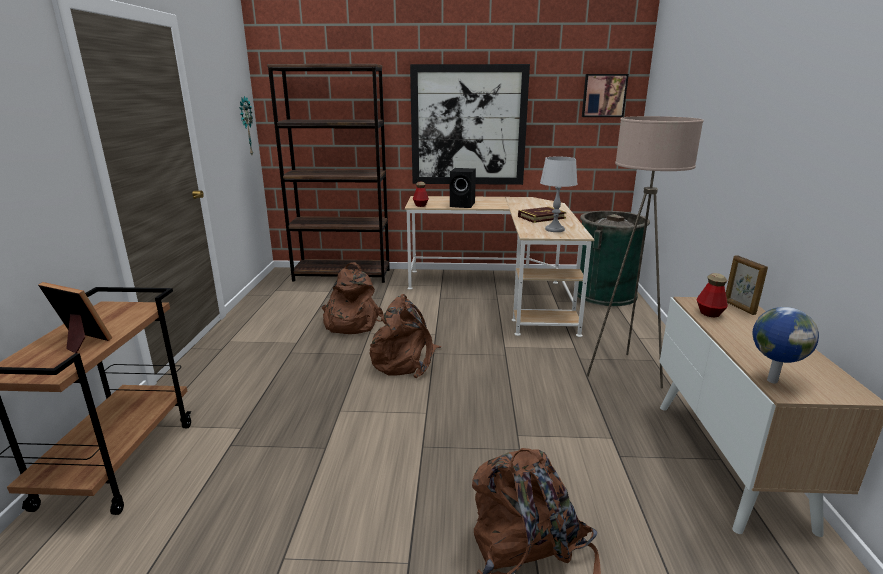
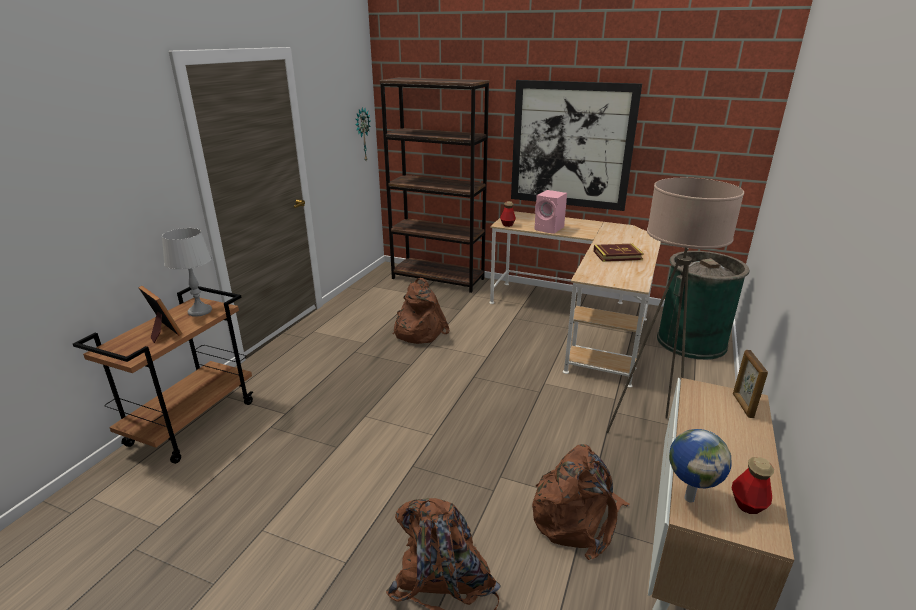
camera: 20 degrees right, 5 degrees up
(405, 360) = (444, 379): brown backpack -> brown backpack (577, 518)
(463, 205) = (550, 229): black speaker -> pink speaker
(554, 229) = (616, 274): grey table lamp -> grey table lamp (200, 311)
(604, 95) = (727, 121): picture -> none
(709, 313) = (701, 406): bottle -> bottle (747, 504)

